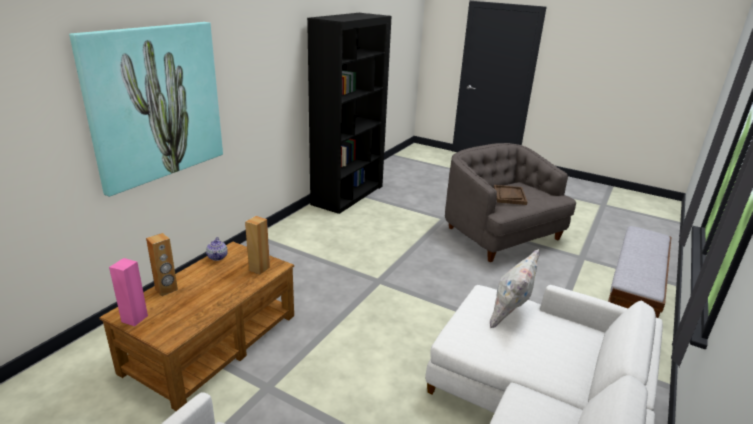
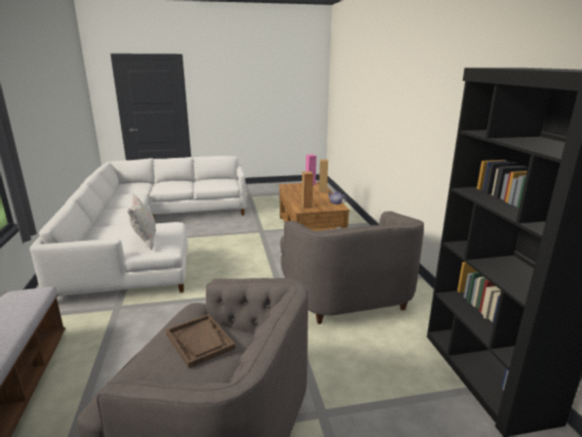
camera: 140 degrees right, 5 degrees down
(155, 103) = (398, 112): picture -> none
(334, 253) = (346, 294): none -> grey armchair

